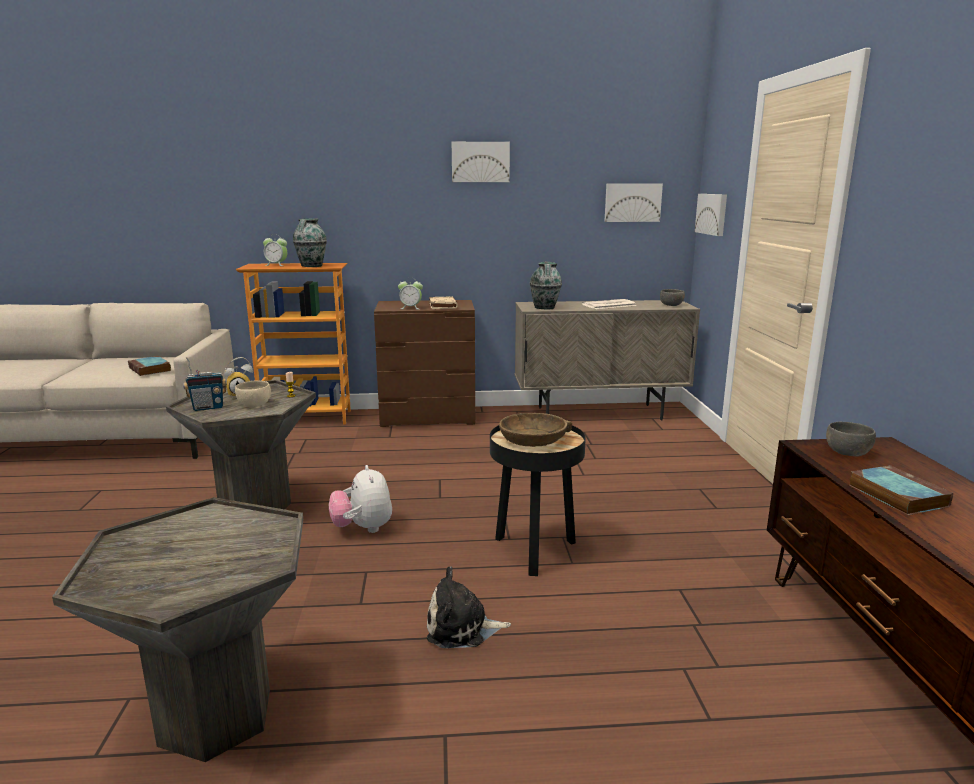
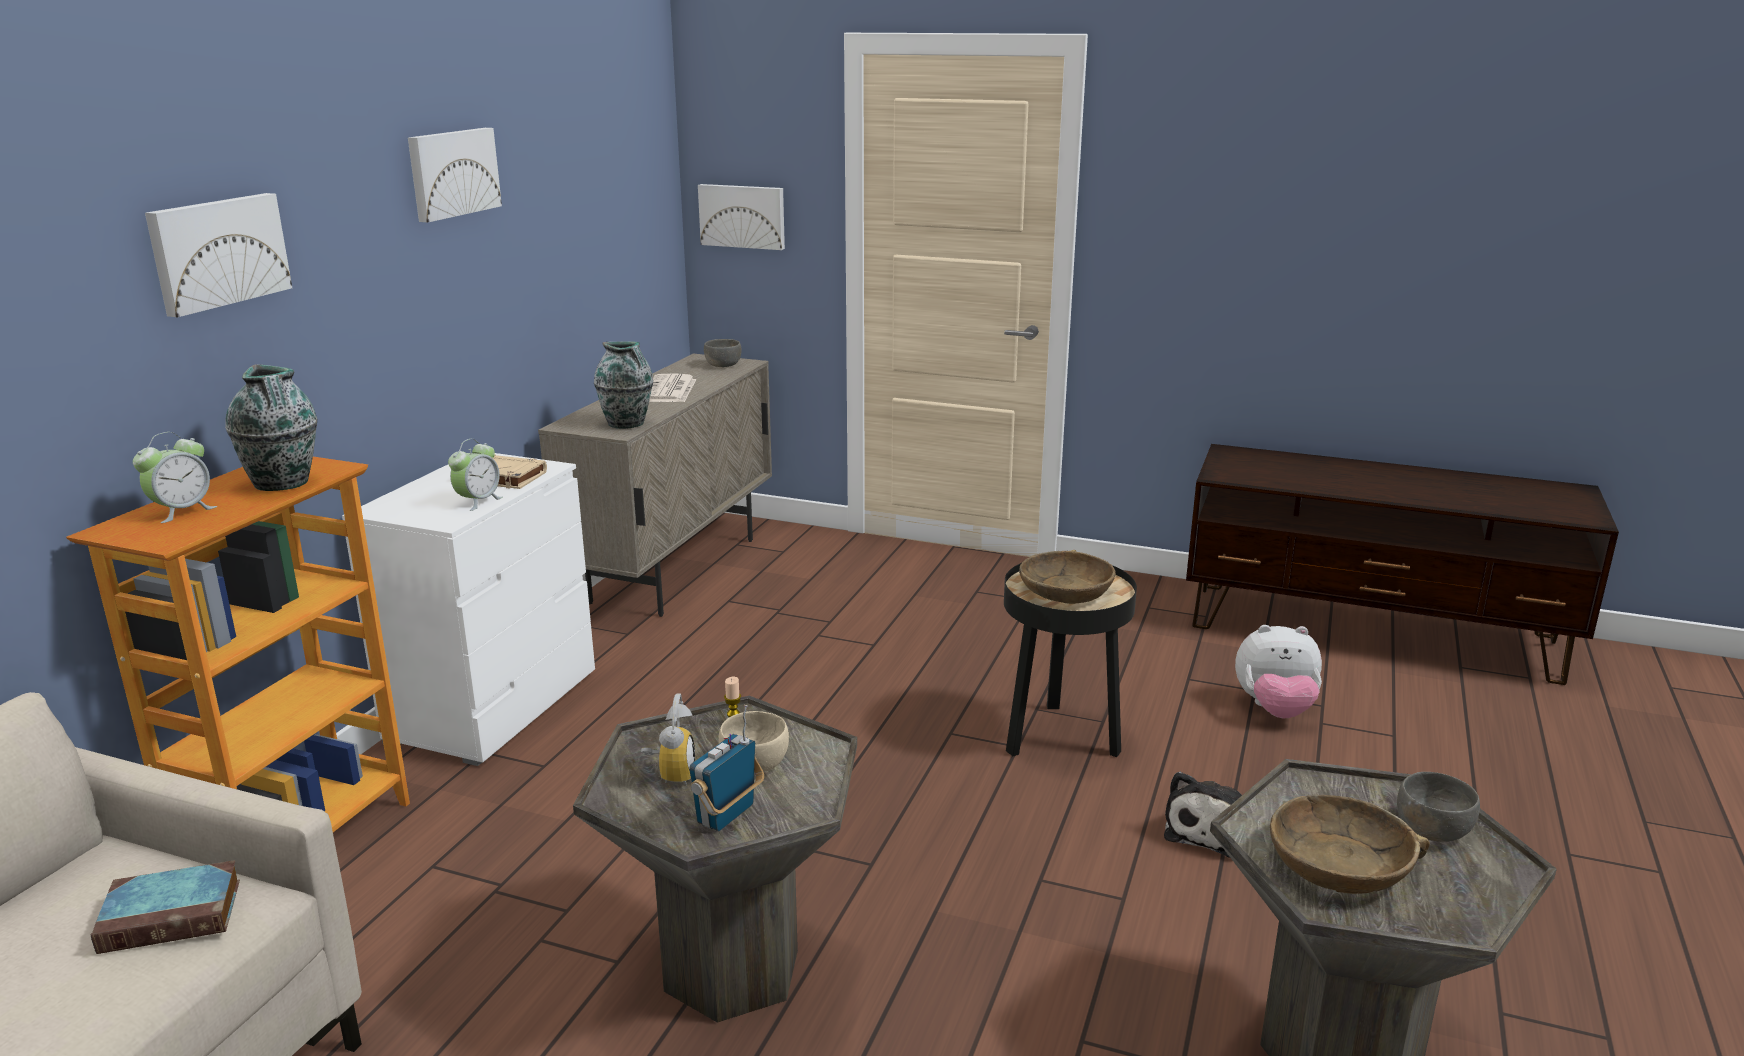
camera: 65 degrees left, 5 degrees up
(173, 541) = (1340, 863): none -> brown bowl
(208, 408) = (727, 815): radio -> radio turned 150 degrees counterclockwise
(363, 528) = (904, 860): plush toy -> plush toy (1275, 710)
(428, 417) = (494, 706): brown dresser -> white dresser
(632, 202) = (627, 211): picture -> picture (217, 252)
(847, 452) = (1243, 469): grey bowl -> grey bowl (1432, 830)
(895, 495) = (1343, 486): book -> none

